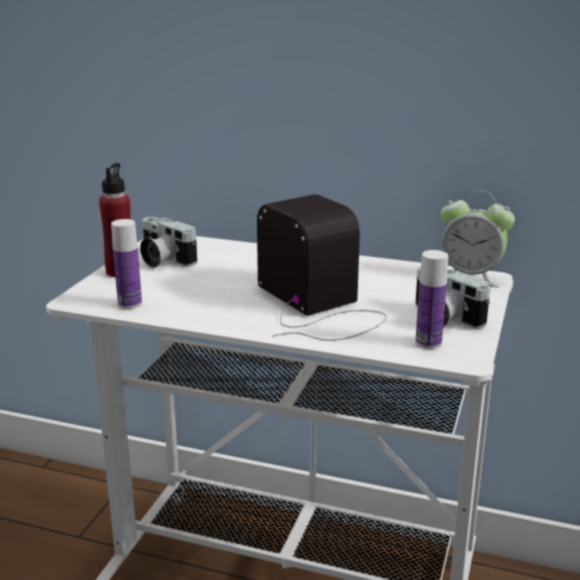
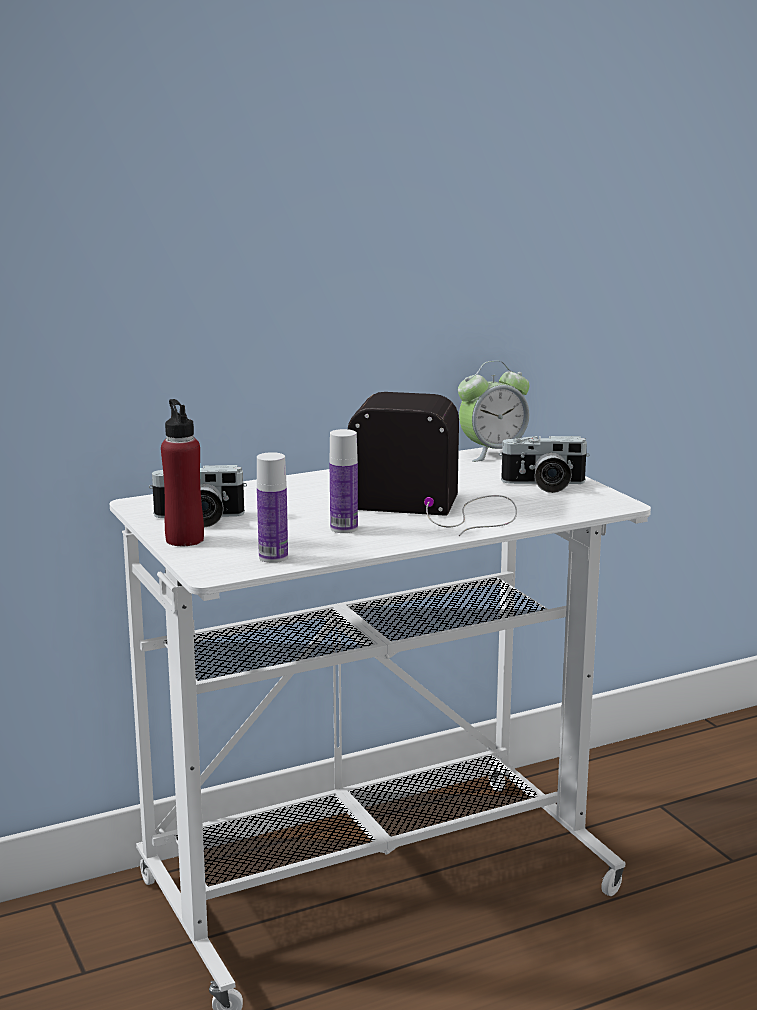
camera: 45 degrees left, 5 degrees down
(428, 342) = (572, 502): bottle -> bottle (344, 528)

